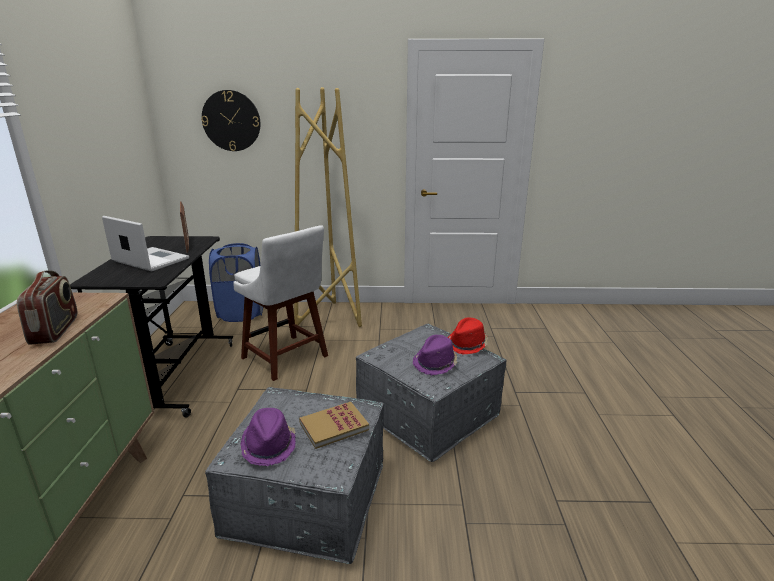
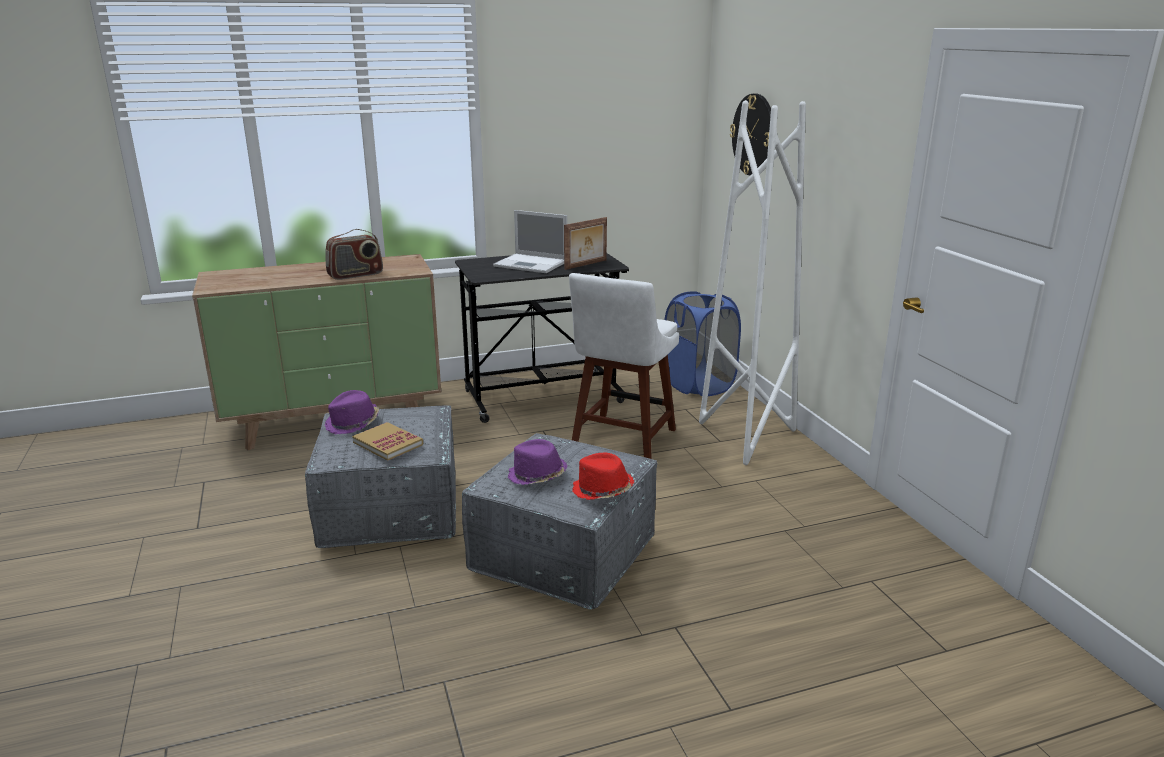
camera: 70 degrees right, 0 degrees up
(149, 260) = (532, 264): laptop -> laptop turned 105 degrees clockwise
(330, 318) = (747, 439): yellow clothes rack -> white clothes rack

